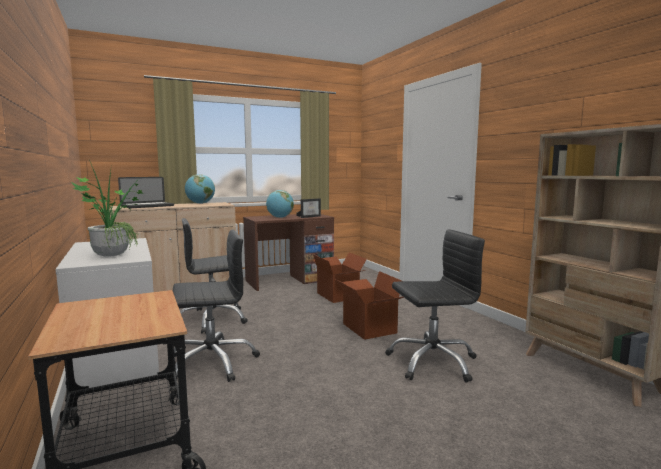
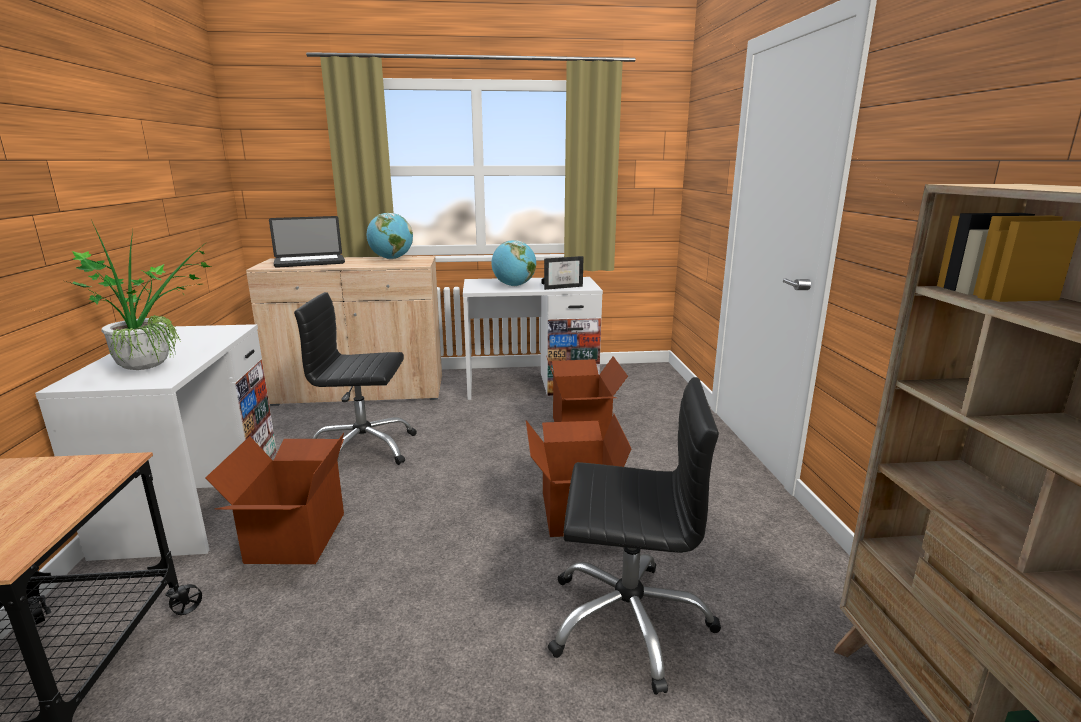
camera: 20 degrees right, 10 degrees up
(212, 362) = (294, 537): black office chair -> cardboard box
(289, 280) = (531, 384): brown desk -> white desk

